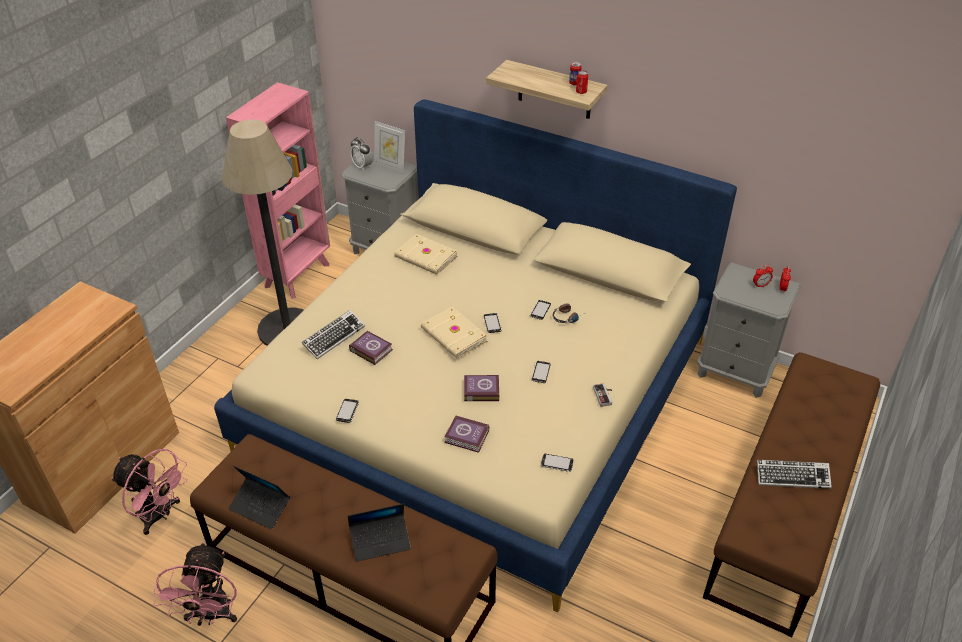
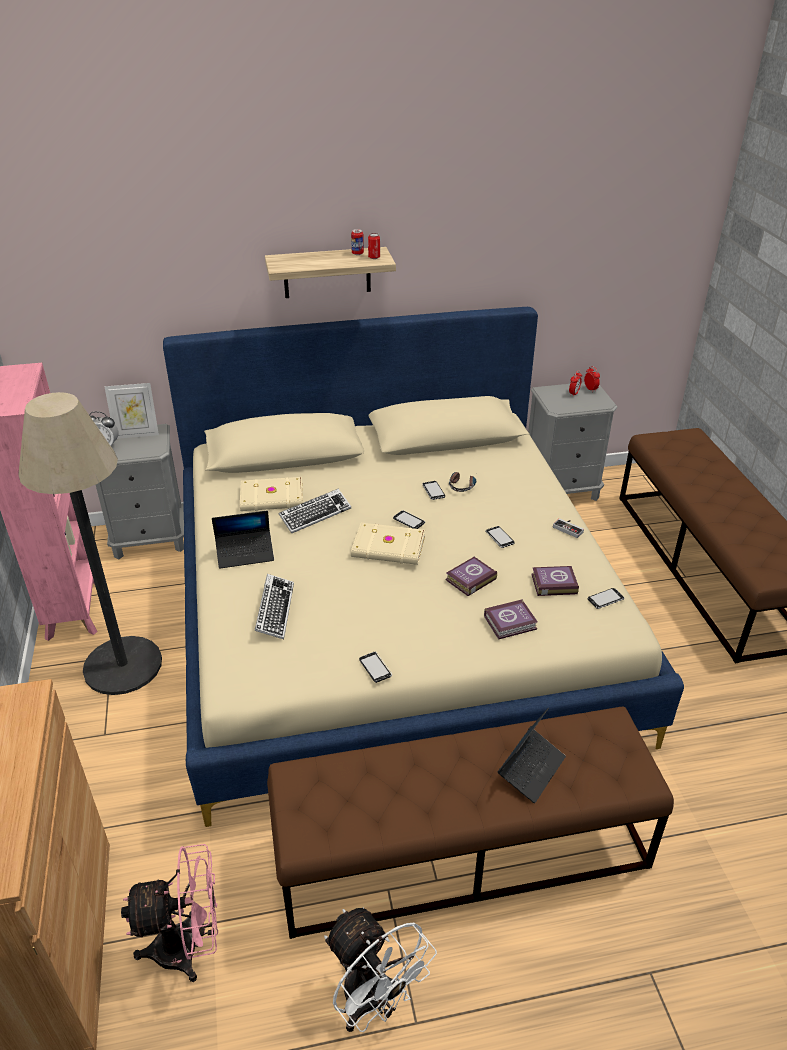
camera: 40 degrees left, 5 degrees down
(211, 616) = (373, 1002): pink fan -> white fan
(260, 507) = (378, 823): laptop -> laptop (245, 553)
(371, 349) = (328, 600): book -> book (552, 583)
(792, 477) = (740, 519): keyboard -> keyboard (315, 514)

